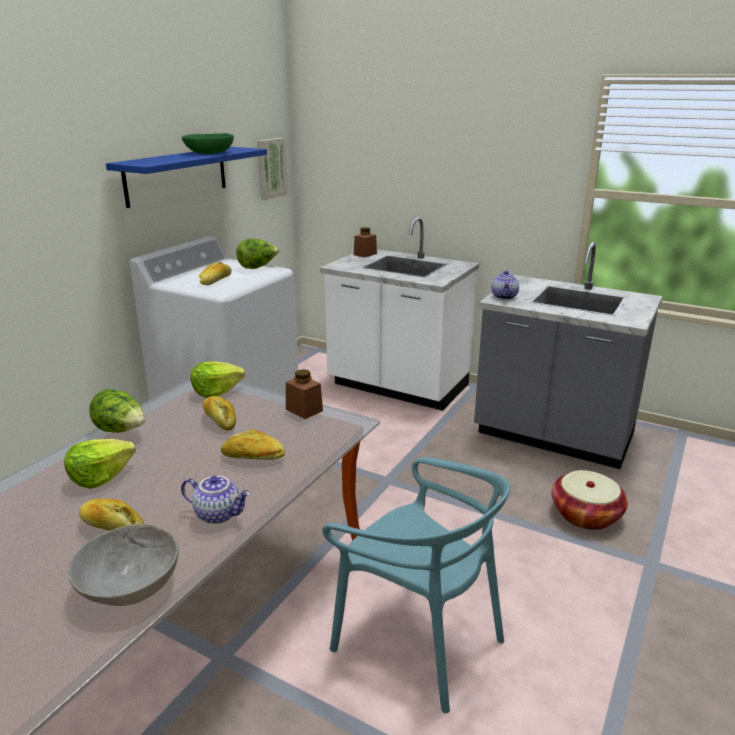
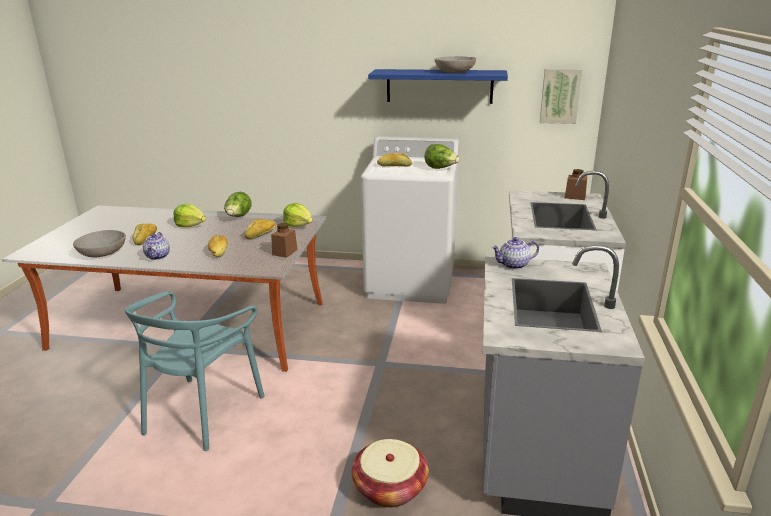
camera: 70 degrees right, 0 degrees up
(209, 153) = (455, 72): green bowl -> grey bowl

